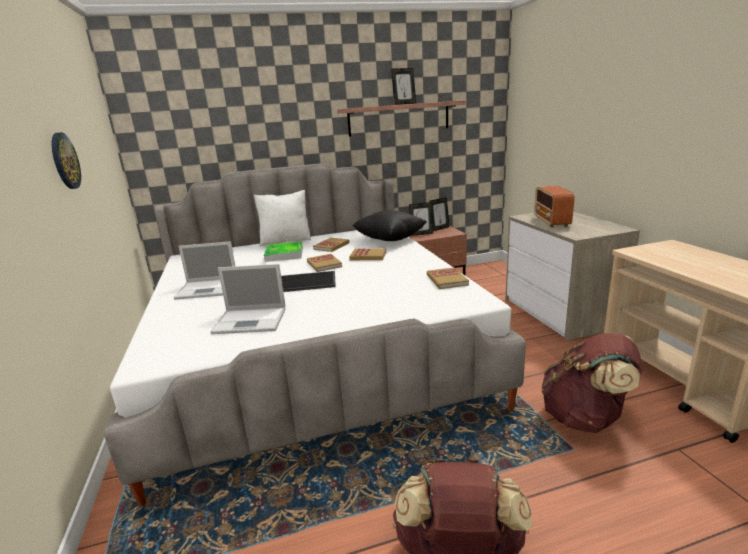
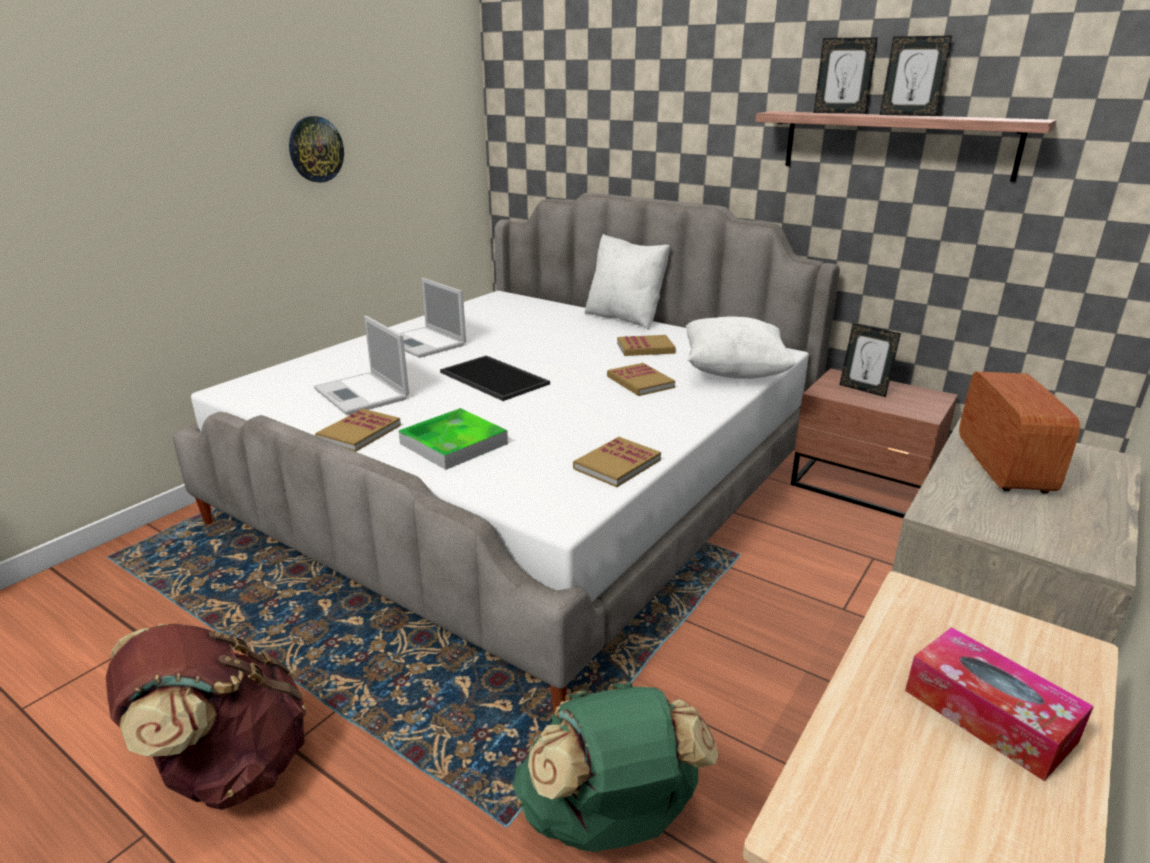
camera: 50 degrees right, 5 degrees up
(284, 254) = (575, 335): tray -> tray (454, 444)
(324, 264) = (571, 368): book -> book (359, 433)
(390, 239) = (733, 372): black pillow -> white pillow
(439, 228) = (920, 394): picture frame -> picture frame (839, 113)
(551, 221) = (1002, 465): radio -> radio turned 135 degrees clockwise
(585, 418) = (608, 820): brown backpack -> green backpack
(703, 260) = (988, 715): none -> tissue box

